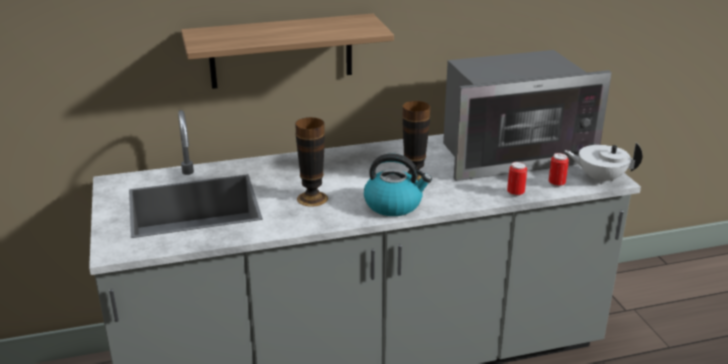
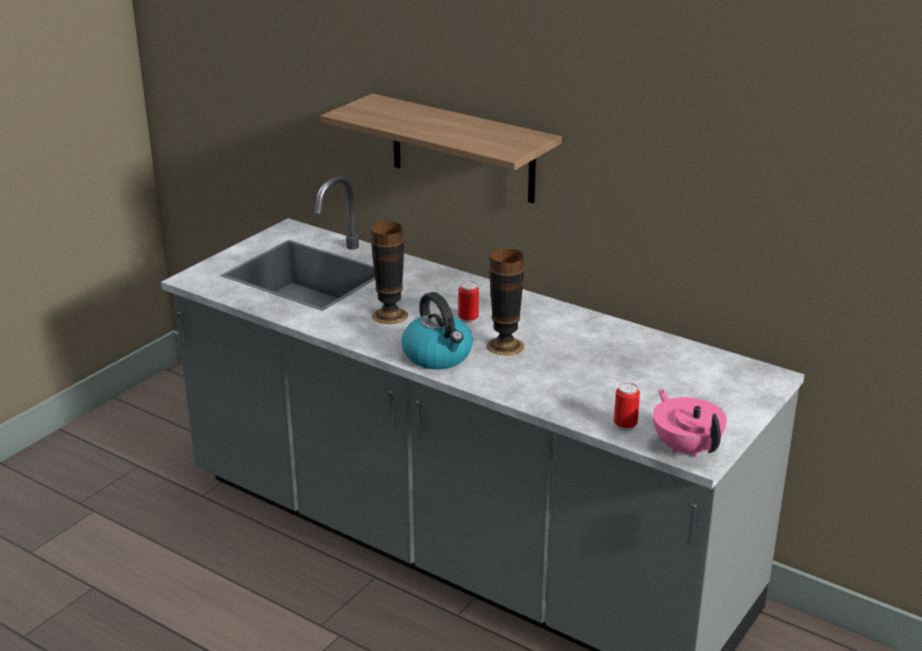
camera: 50 degrees right, 0 degrees up
(511, 153) = (655, 375): microwave -> none
(515, 193) = (563, 409): can -> can (468, 319)
(600, 178) = (686, 447): white teapot -> pink teapot

